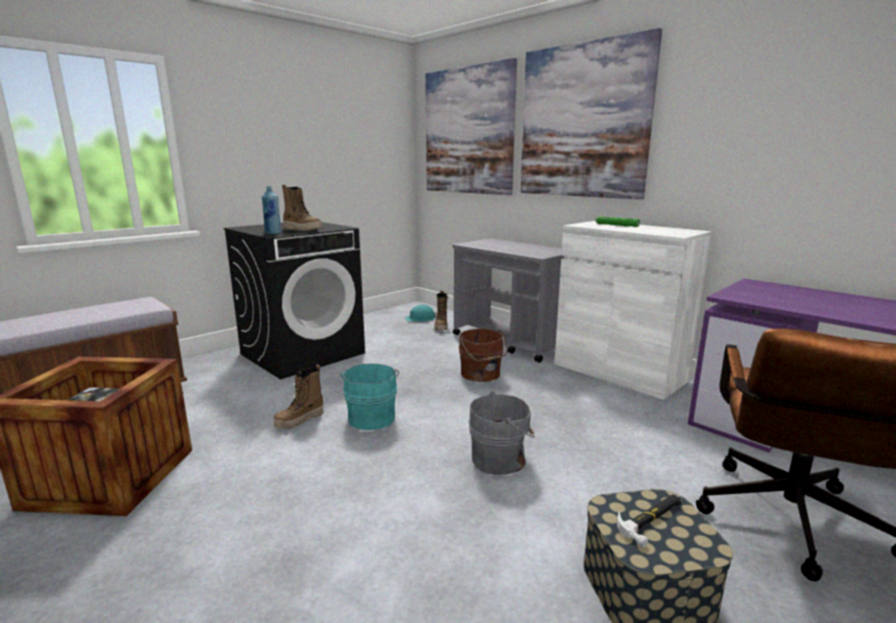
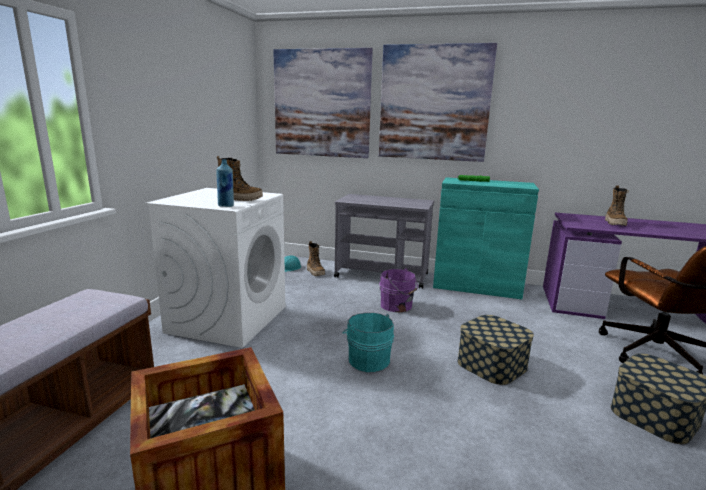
camera: 30 degrees left, 0 degrees up
(299, 420) = (314, 379): boot -> boot (615, 223)
(303, 353) = (228, 319): black washing machine -> white washing machine
(481, 374) = (397, 306): brown bucket -> purple bucket
(501, 459) = (492, 364): grey bucket -> storage box
(619, 372) = (476, 286): white cabinet -> turquoise cabinet
(652, 519) = (659, 372): hammer -> none

